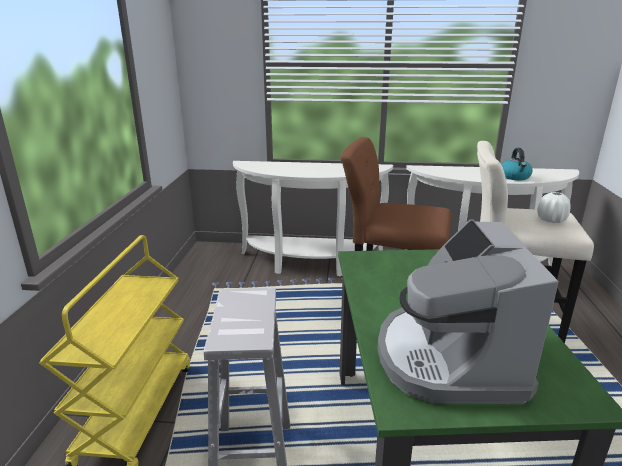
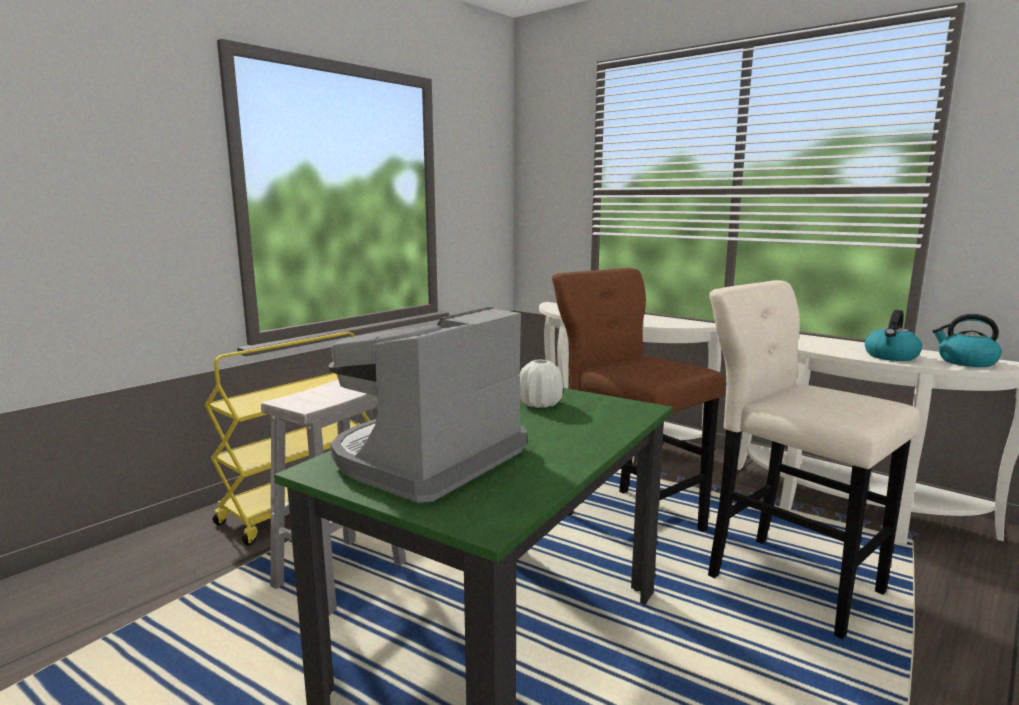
camera: 35 degrees right, 10 degrees down
(547, 174) = (965, 362): none -> kettle
(551, 220) = (847, 404): white vase -> white vase (540, 404)

